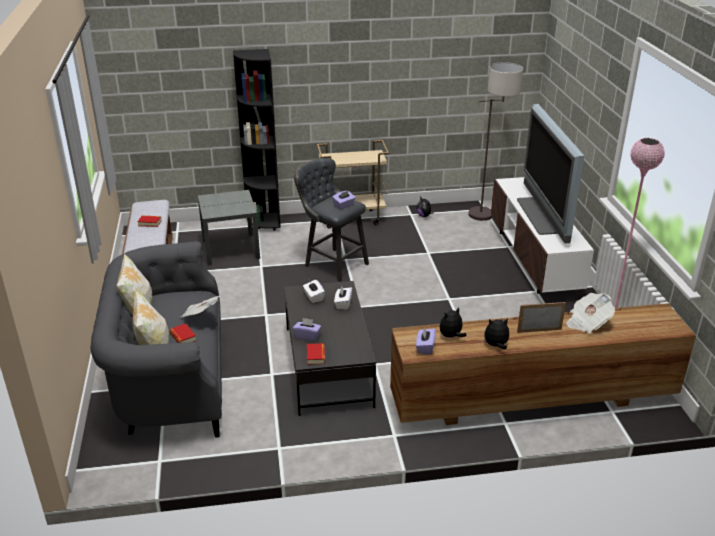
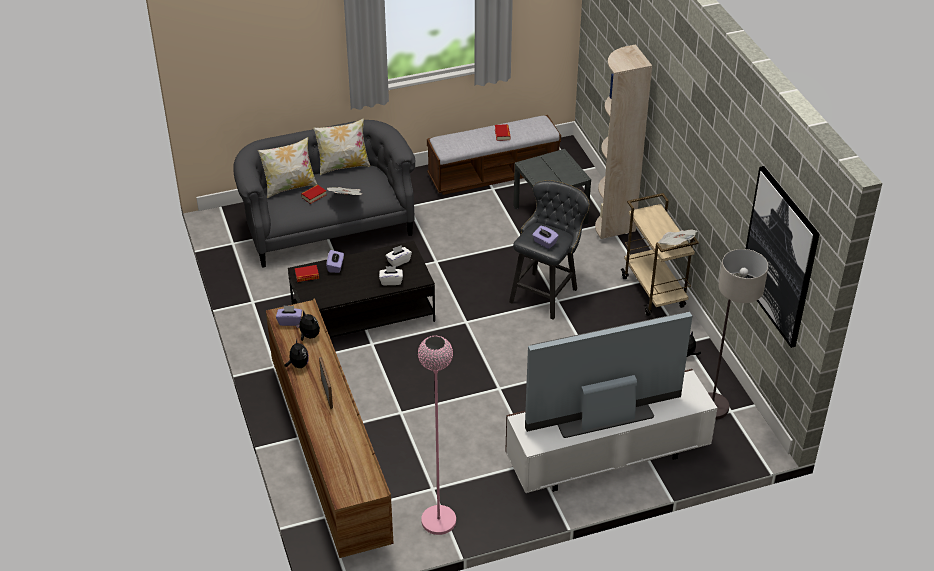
camera: 80 degrees right, 10 degrees up
(264, 224) = (612, 228): black bookcase -> beige bookcase
(488, 66) = (780, 256): none -> picture
(587, 322) = (345, 428): newspaper -> newspaper (675, 244)

